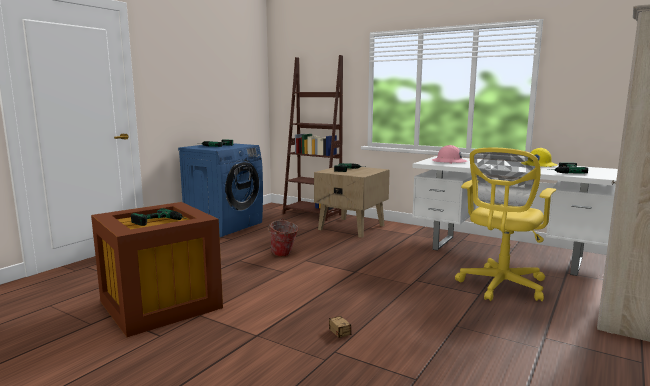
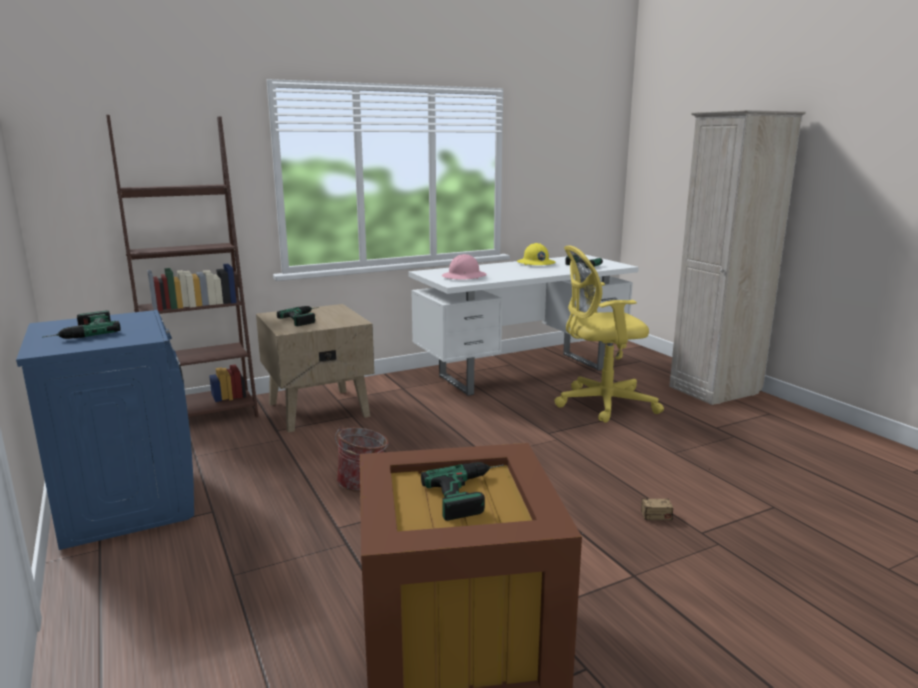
camera: 60 degrees left, 5 degrees up
(500, 286) = (600, 404): yellow office chair -> yellow office chair turned 105 degrees clockwise

